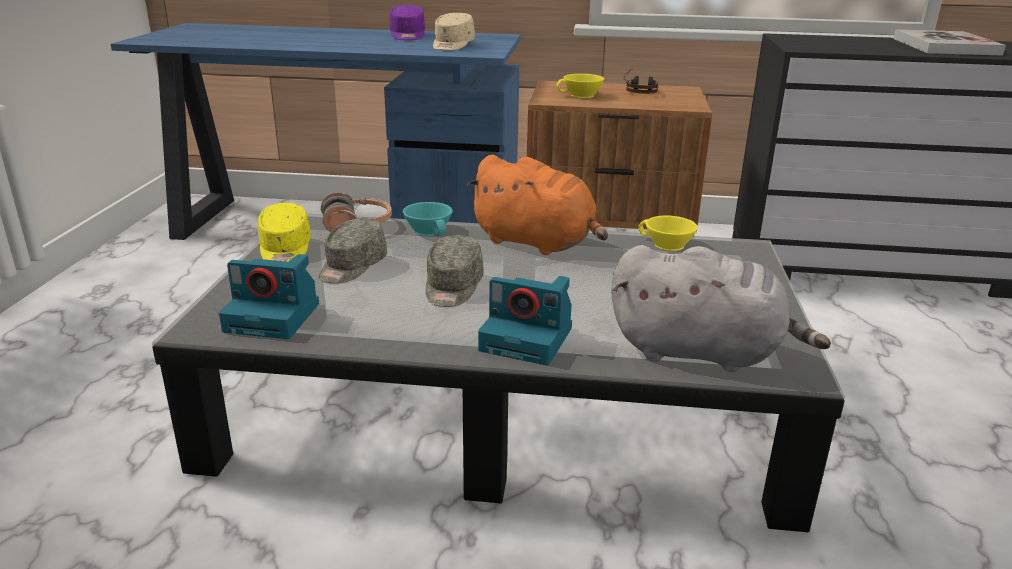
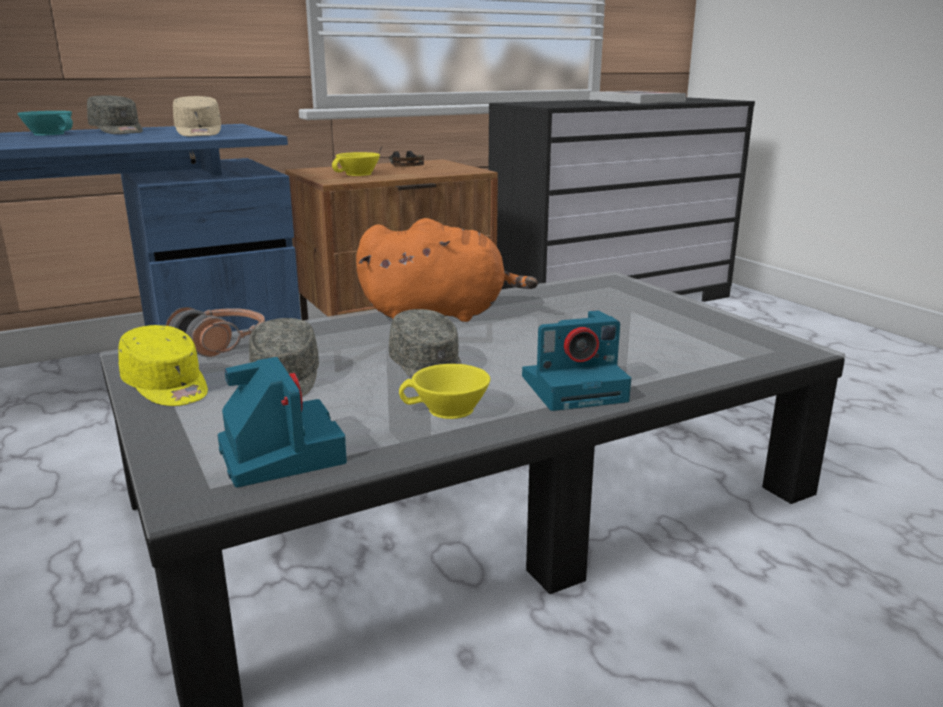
camera: 35 degrees left, 5 degrees down
(275, 317) = (279, 452): camera -> camera turned 90 degrees counterclockwise
(407, 36) = (118, 131): purple cap -> grey cap
(430, 230) = (314, 329): turquoise cup -> turquoise cup (52, 134)
(666, 245) = (550, 291): yellow cup -> yellow cup (448, 410)
(701, 352) = (716, 355): grey plush toy -> none

